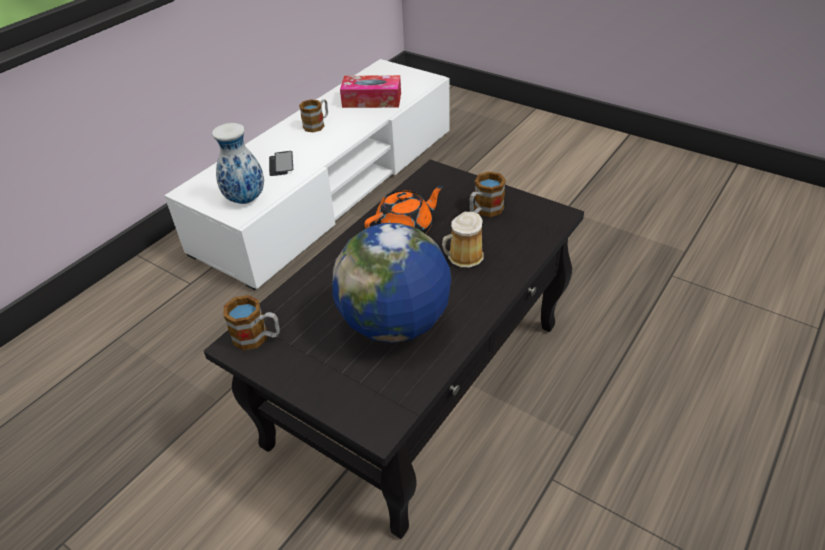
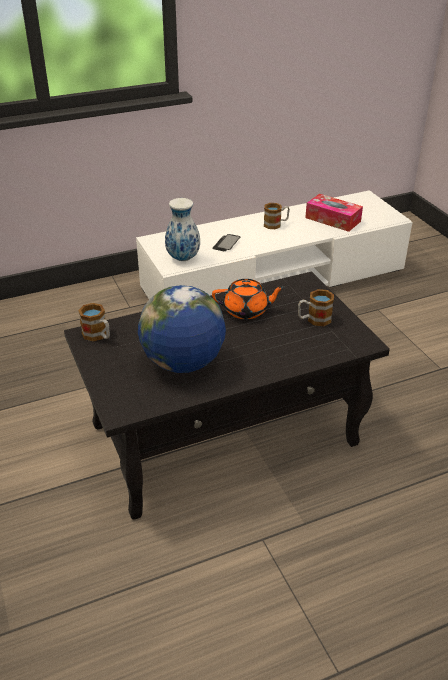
camera: 30 degrees right, 5 degrees down
(463, 257) = (267, 342): mug -> none

